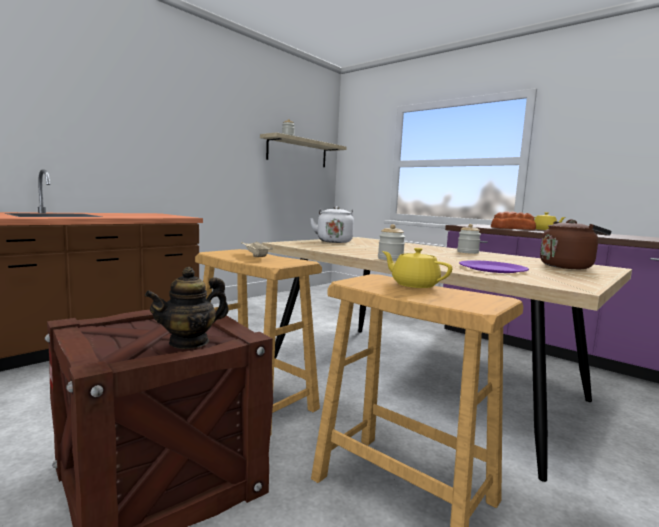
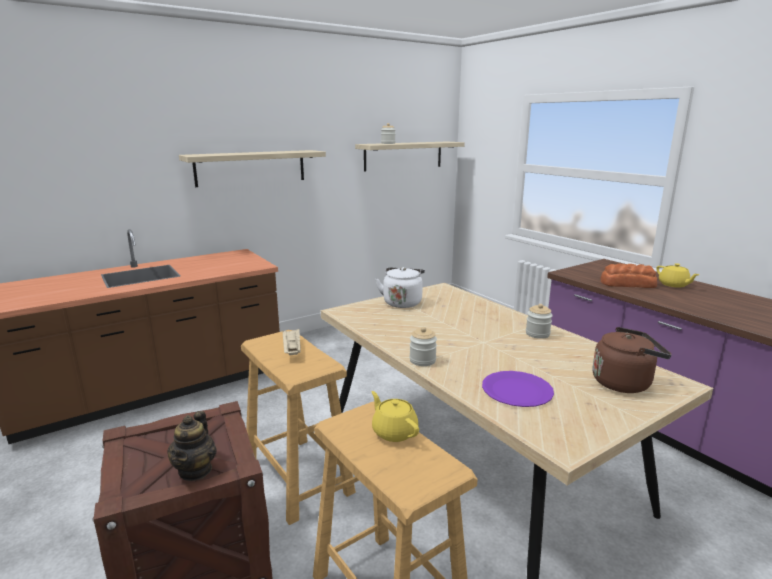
camera: 15 degrees right, 10 degrees up
(169, 136) = (251, 167): none -> shelf
(189, 342) = (195, 470): teapot -> teapot turned 60 degrees counterclockwise

